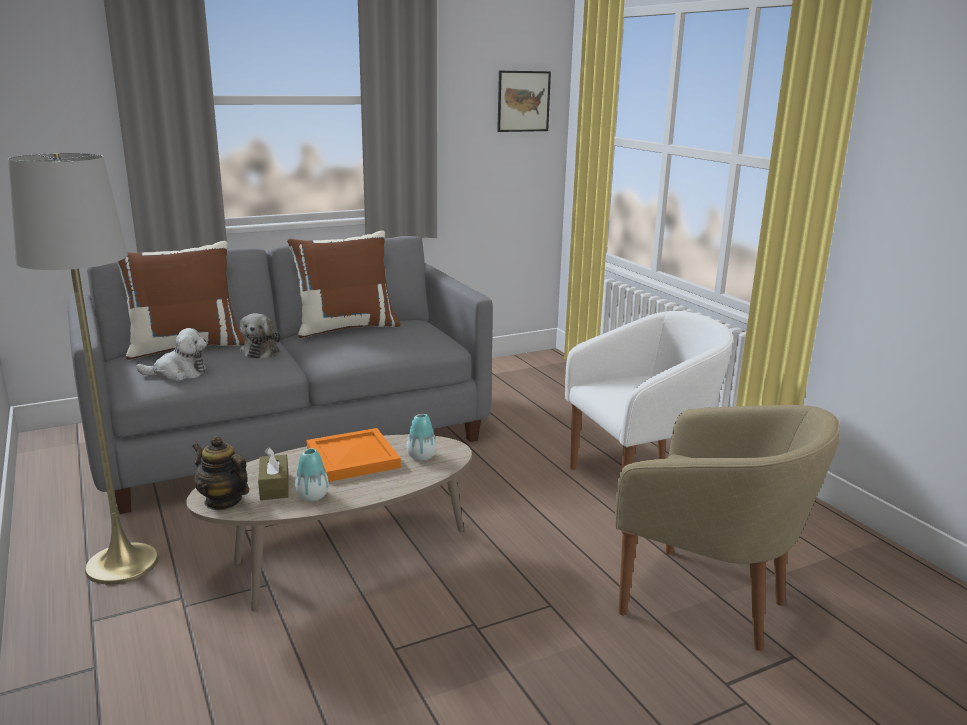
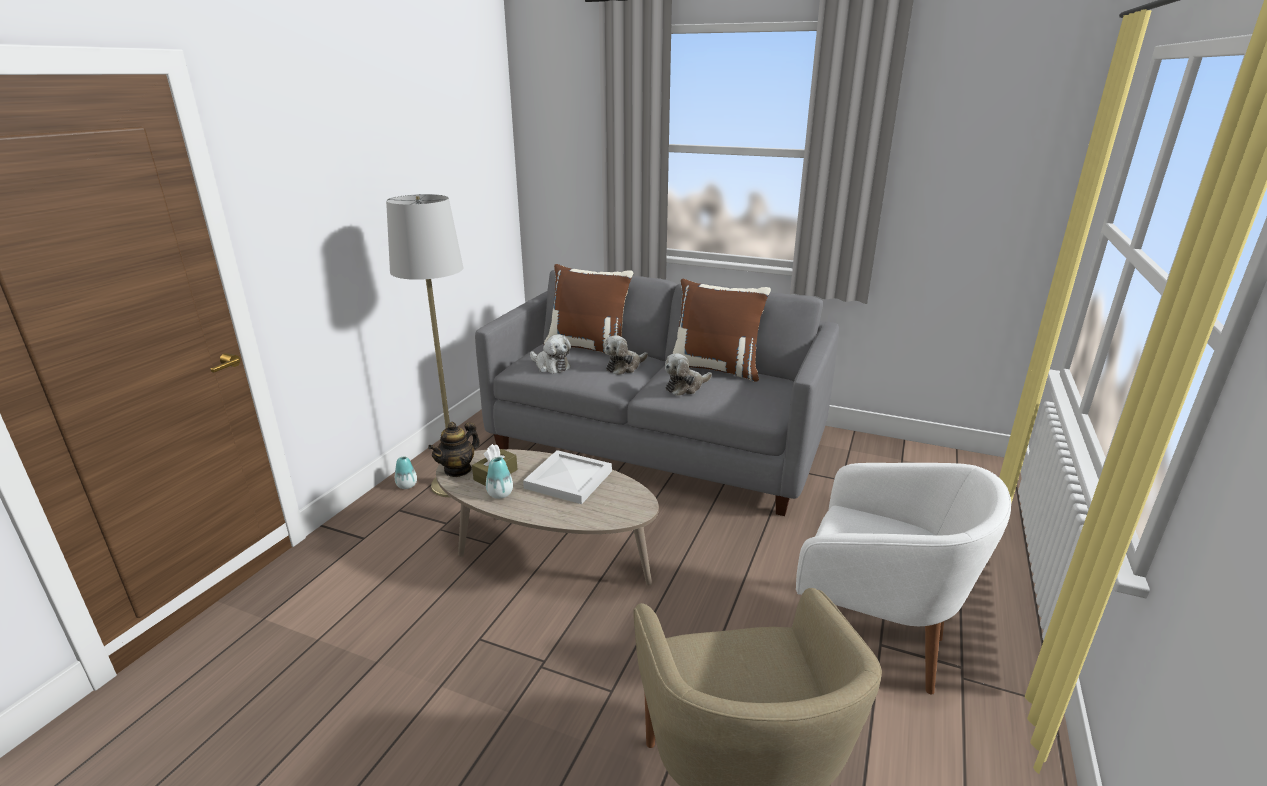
camera: 50 degrees right, 5 degrees up
(223, 501) = (458, 469): teapot -> teapot turned 135 degrees counterclockwise
(351, 347) = (685, 387): none -> plush toy
(353, 457) = (570, 479): orange tray -> white tray
(421, 456) = (609, 503): vase -> vase (407, 485)
(523, 101) = (1023, 164): picture -> none

